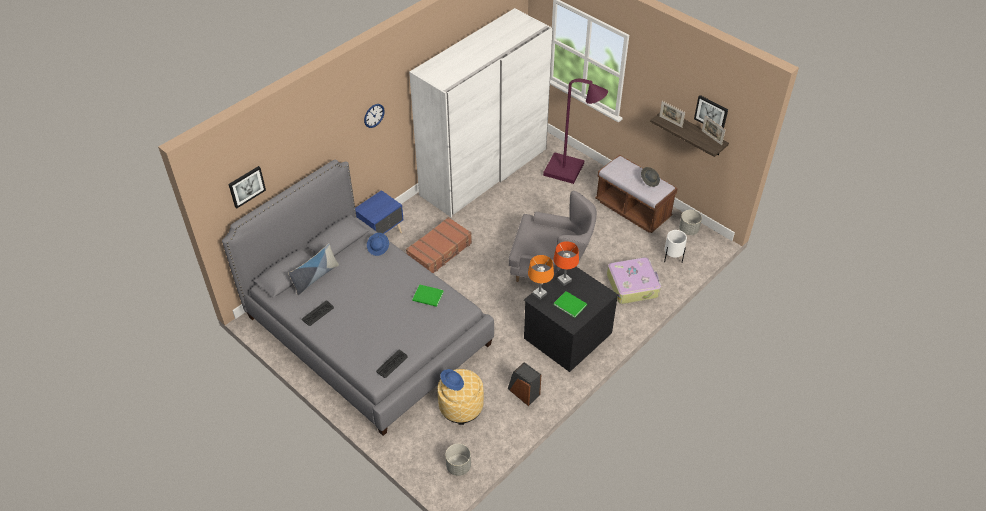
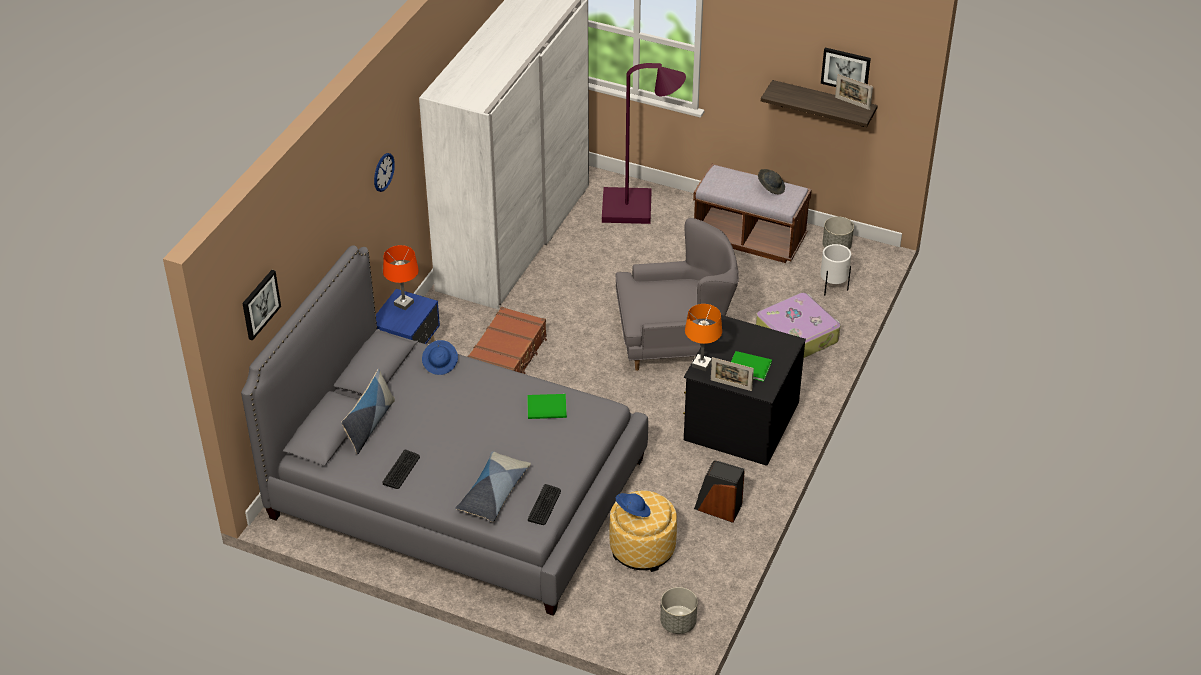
camera: 20 degrees left, 5 degrees down
(365, 346) = (493, 493): none -> pillow
(564, 280) = (725, 339): orange table lamp -> orange table lamp (403, 304)
(670, 122) = (789, 95): picture frame -> picture frame (731, 385)

